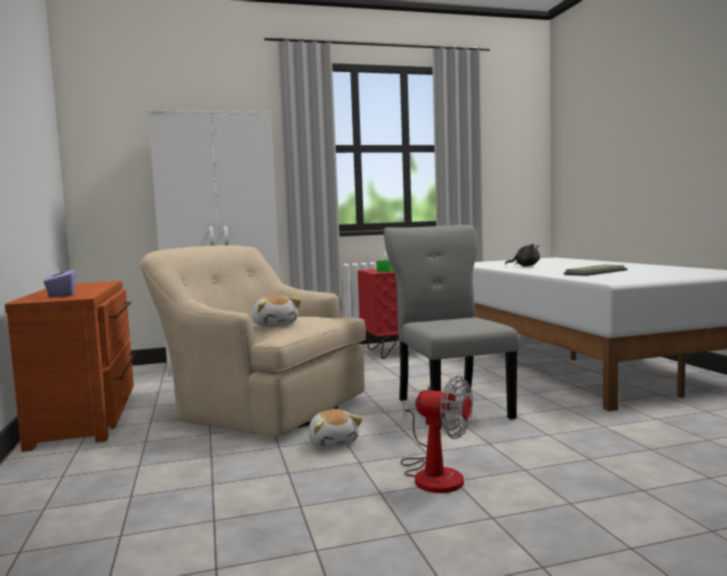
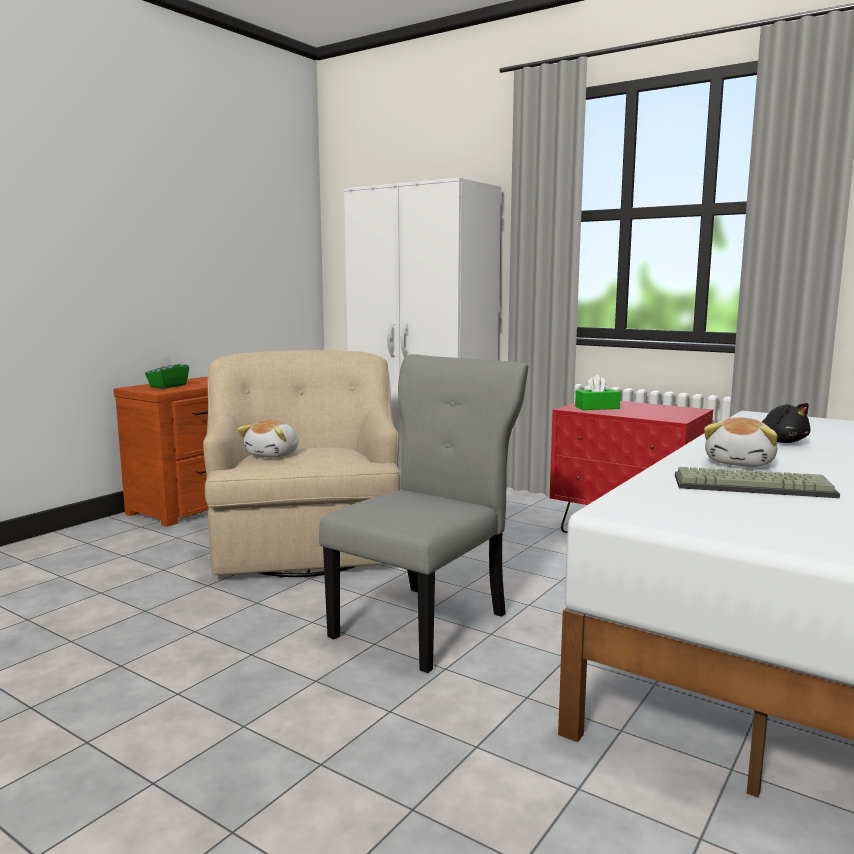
camera: 50 degrees right, 5 degrees up
(61, 295) = (168, 386): purple tissue box -> green tissue box
(333, 442) = (239, 603): plush toy -> plush toy (741, 463)
(433, 473) = (189, 676): fan -> none

